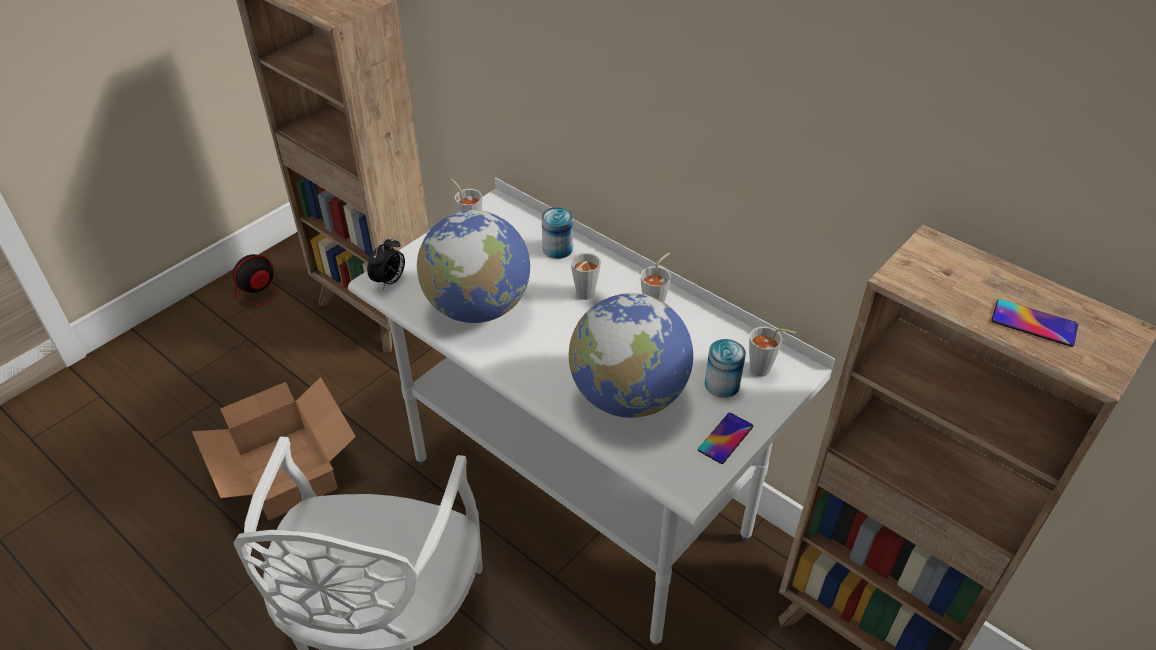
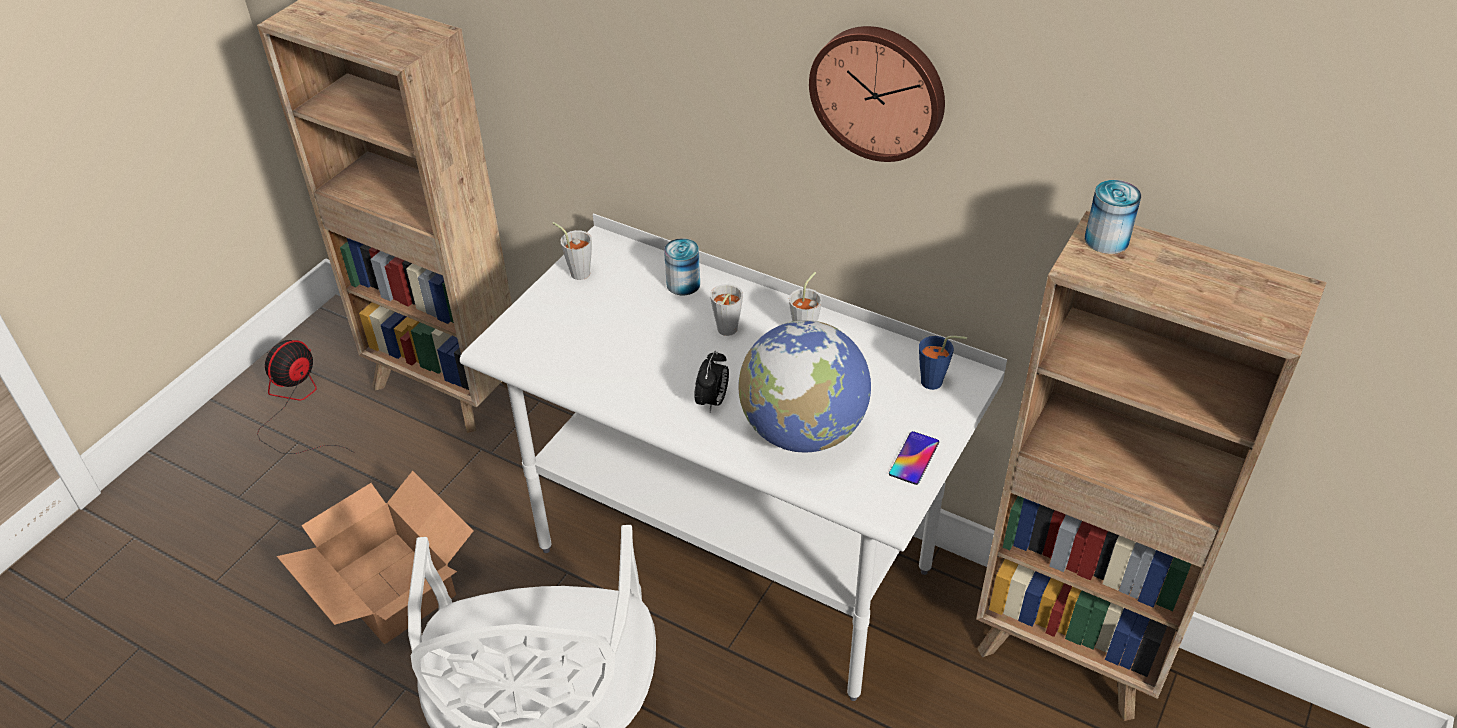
camera: 10 degrees left, 0 degrees up
(389, 281) = (506, 346): alarm clock -> alarm clock (712, 401)
(478, 308) = (614, 361): globe -> none
(722, 384) = (896, 403): can -> can (1106, 240)
(739, 87) = (879, 91): none -> wall clock
(764, 370) = (937, 383): grey cup -> blue cup
(1034, 323) = (1211, 294): phone -> none

